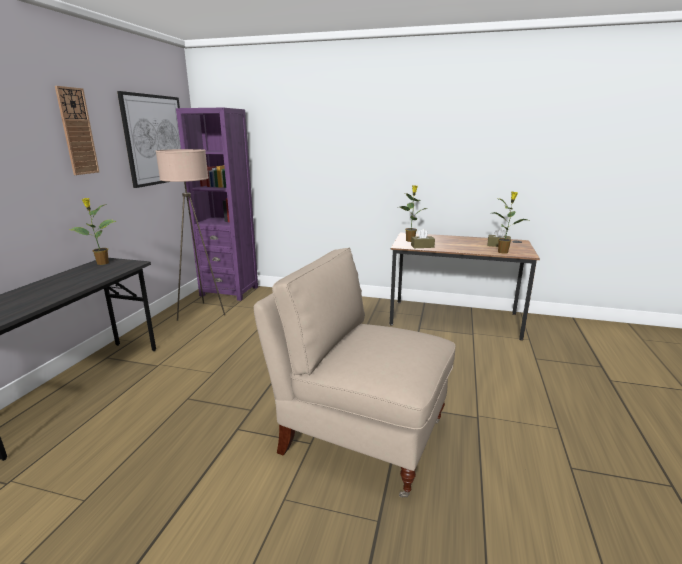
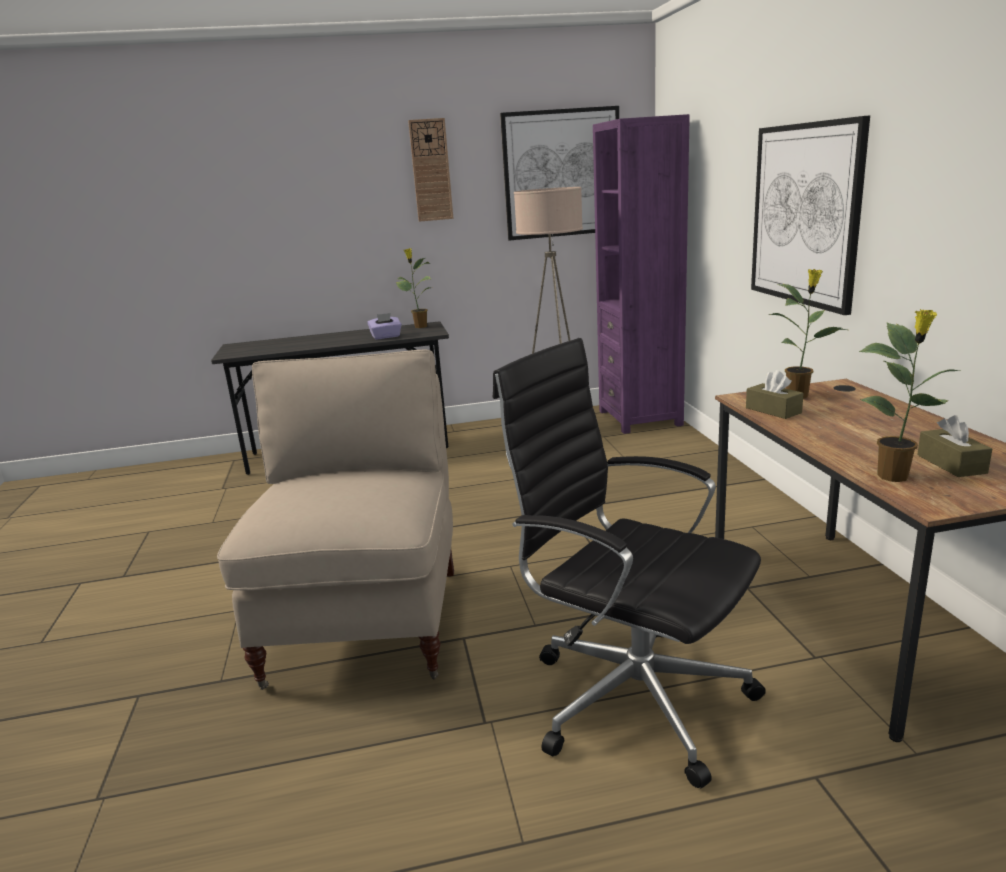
camera: 65 degrees right, 0 degrees up
(100, 275) = (386, 337): none -> purple tissue box
(357, 164) = (805, 215): none -> picture
(477, 375) = (632, 696): none -> black office chair

